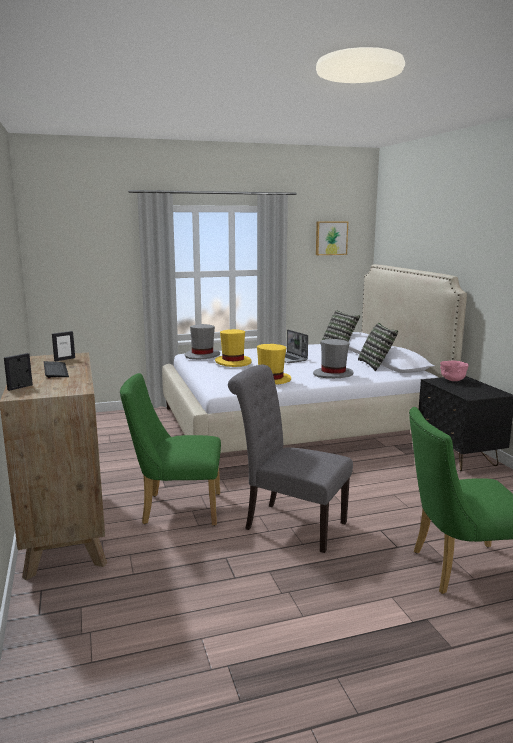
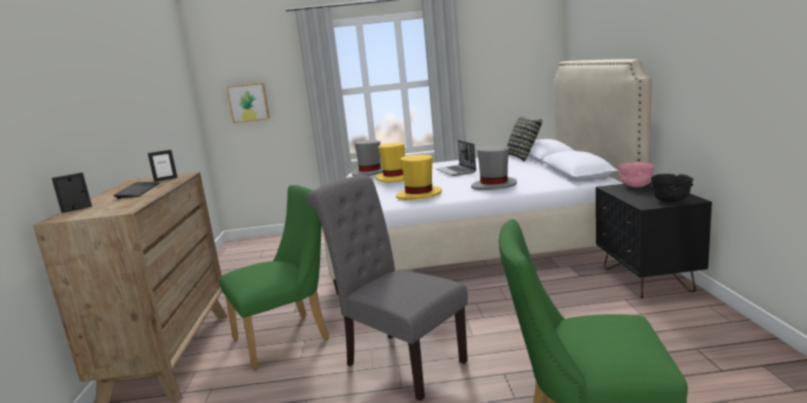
camera: 15 degrees right, 0 degrees up
(175, 509) = (289, 337): green chair -> green chair turned 135 degrees clockwise
(331, 238) = (512, 37): picture -> picture (248, 102)
(376, 365) = (552, 173): pillow -> none
(485, 394) = (670, 201): none -> black bowl

